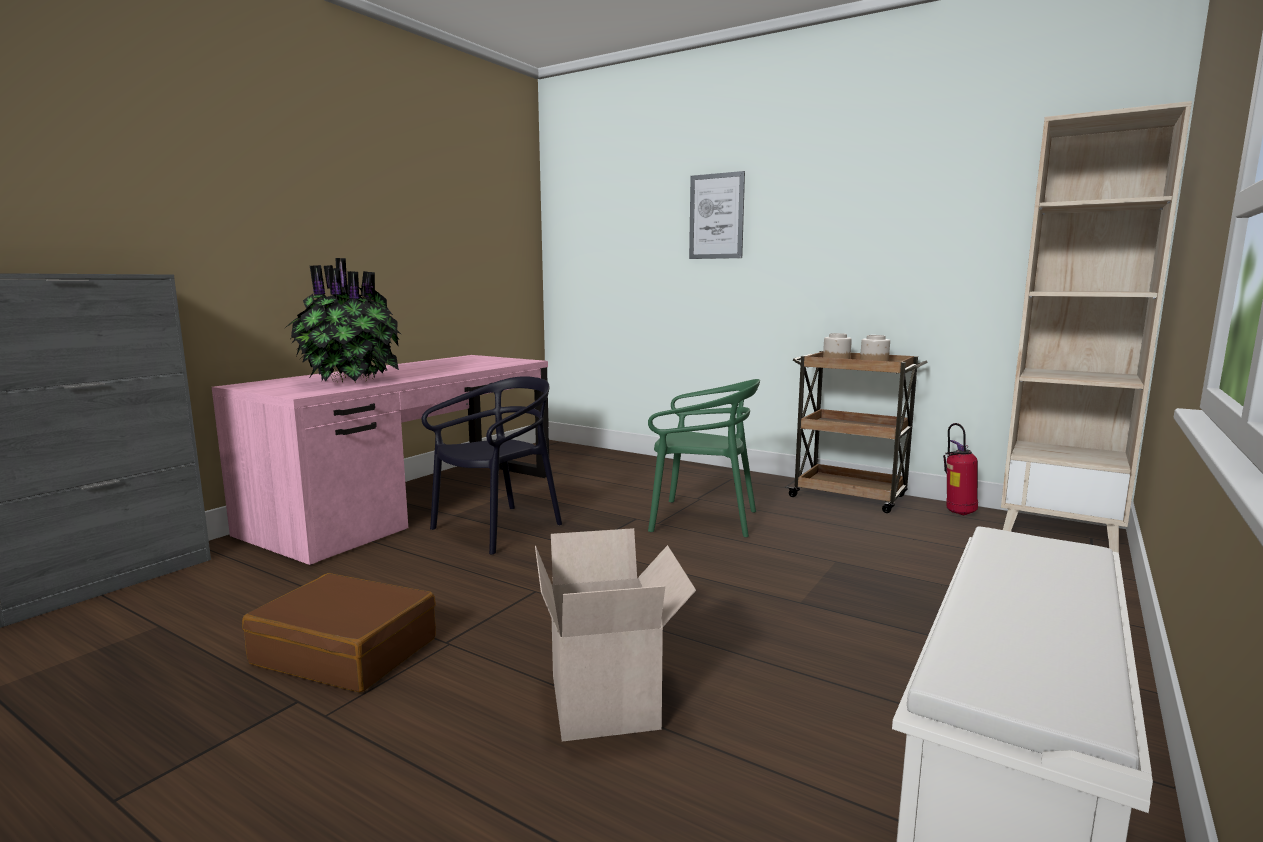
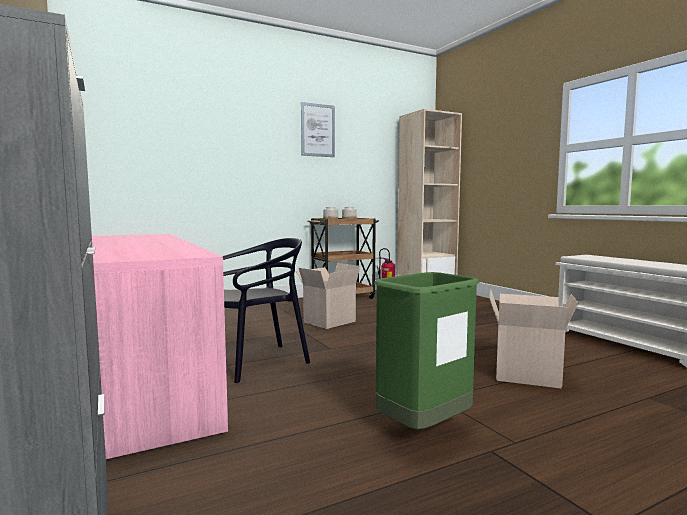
camera: 60 degrees left, 5 degrees down
(346, 650) = (424, 429): brown suitcase -> green trash can
(349, 381) = (149, 249): potted plant -> none
(498, 529) = (257, 362): black chair -> black chair turned 75 degrees clockwise
(702, 519) = (329, 321): green chair -> cardboard box
(716, 216) = (237, 132): picture -> picture (317, 130)

